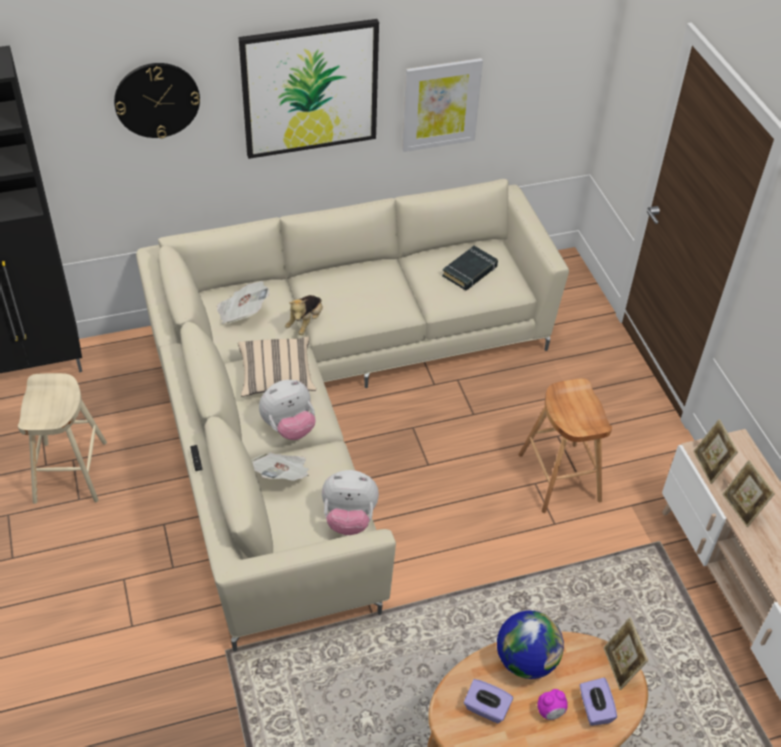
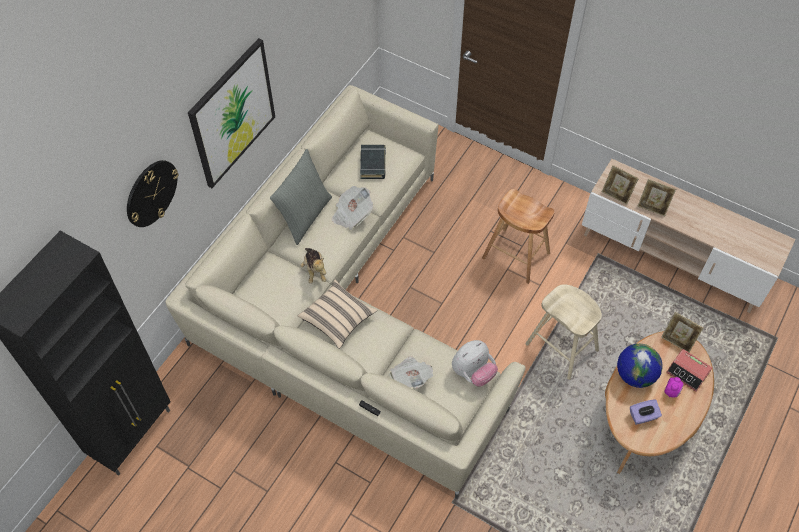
camera: 40 degrees left, 10 degrees up
(70, 471) = (241, 479): beige stool -> beige stool (561, 347)
(242, 313) = (270, 293): newspaper -> newspaper (352, 214)
(289, 427) = (381, 345): plush toy -> none
(351, 272) = (304, 216): none -> grey pillow
(440, 104) = (300, 66): picture -> none
(594, 709) = (688, 372): purple tissue box -> alarm clock

